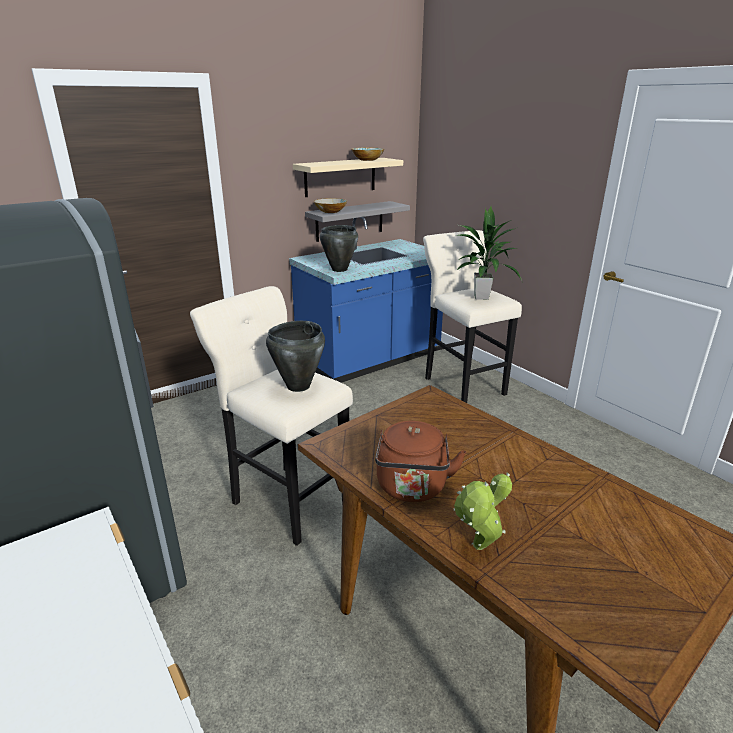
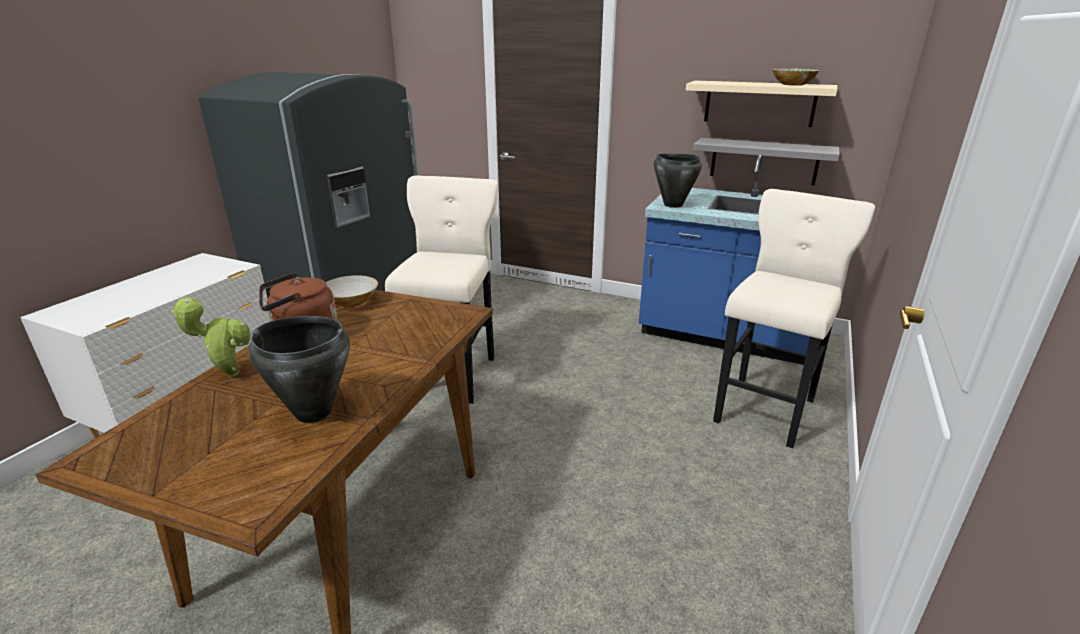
camera: 60 degrees right, 0 degrees up
(298, 386) = (441, 265): black cooking pot -> black cooking pot (313, 412)
(330, 211) = (720, 142): bowl -> bowl (350, 302)
(481, 297) = (785, 290): potted plant -> none

